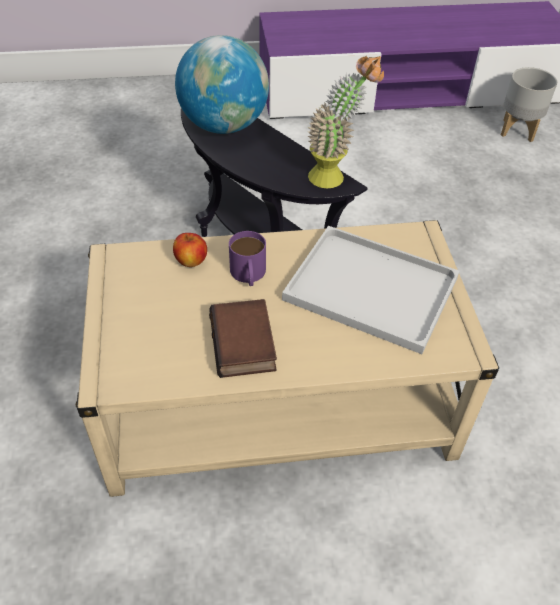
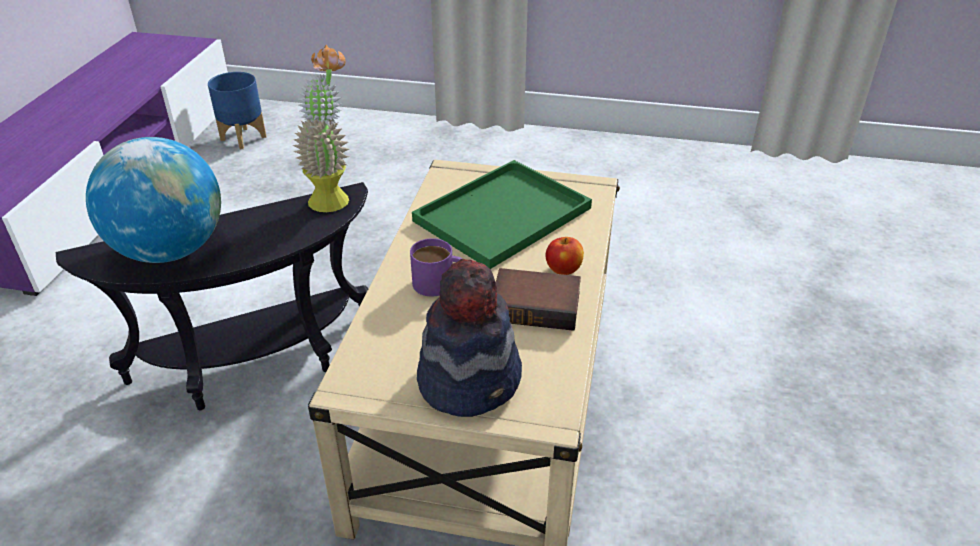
camera: 70 degrees left, 10 degrees down
(137, 322) = (470, 379): none -> hat
(191, 261) = (395, 321): apple -> apple (563, 270)
(374, 289) = (503, 212): white tray -> green tray
(517, 130) = (243, 138): grey planter -> blue planter

